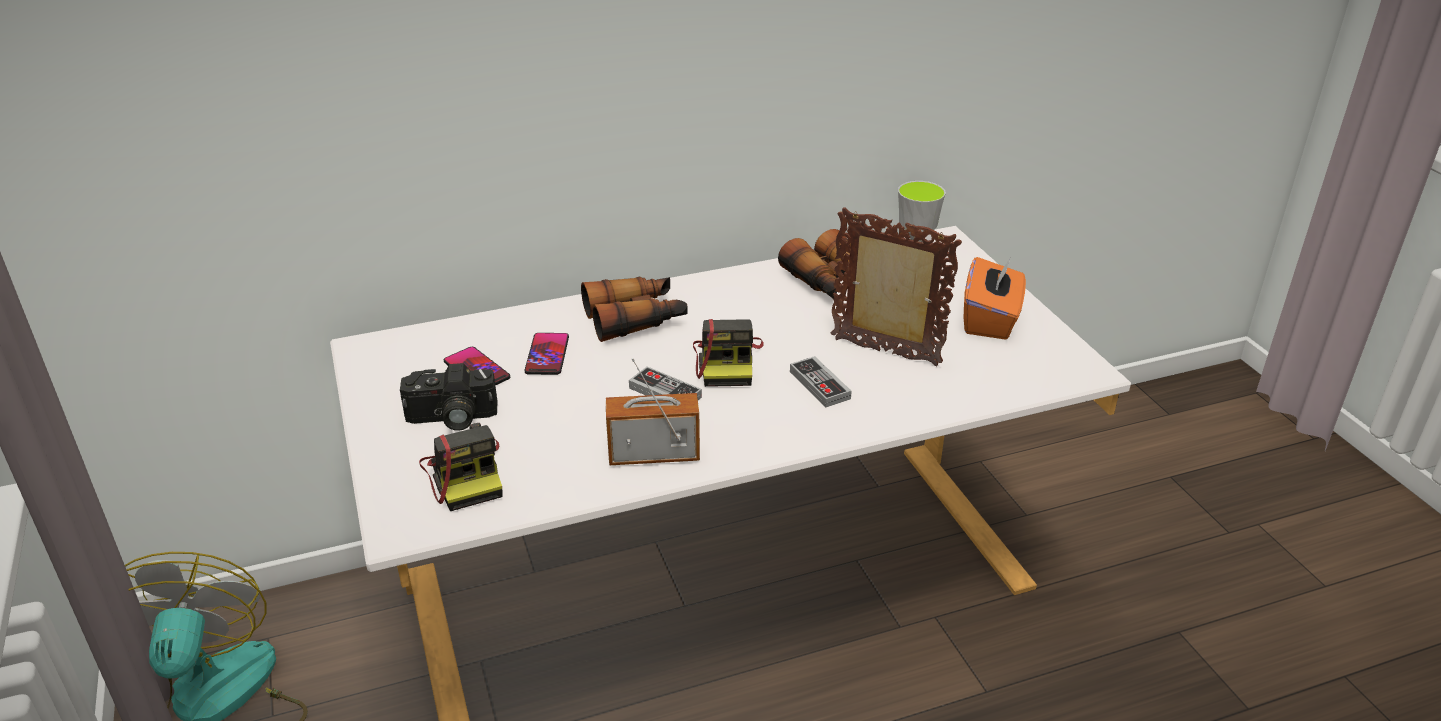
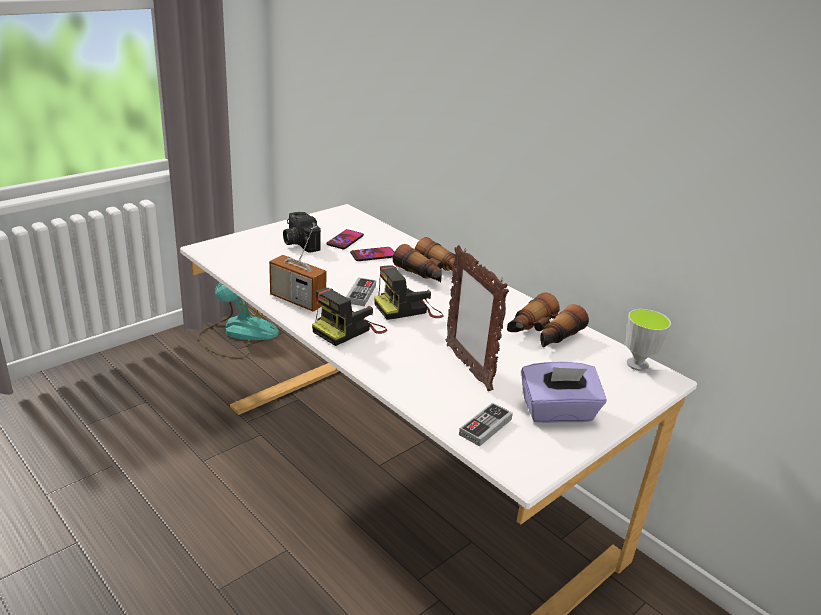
camera: 65 degrees right, 5 degrees down
(466, 475) = (253, 255): camera -> camera (348, 329)
(654, 455) = (297, 300): radio -> radio turned 150 degrees clockwise
(819, 385) = (407, 345): game controller -> game controller (485, 427)
(886, 353) = (467, 367): picture frame -> picture frame turned 150 degrees clockwise
(990, 320) = (558, 412): orange tissue box -> purple tissue box

